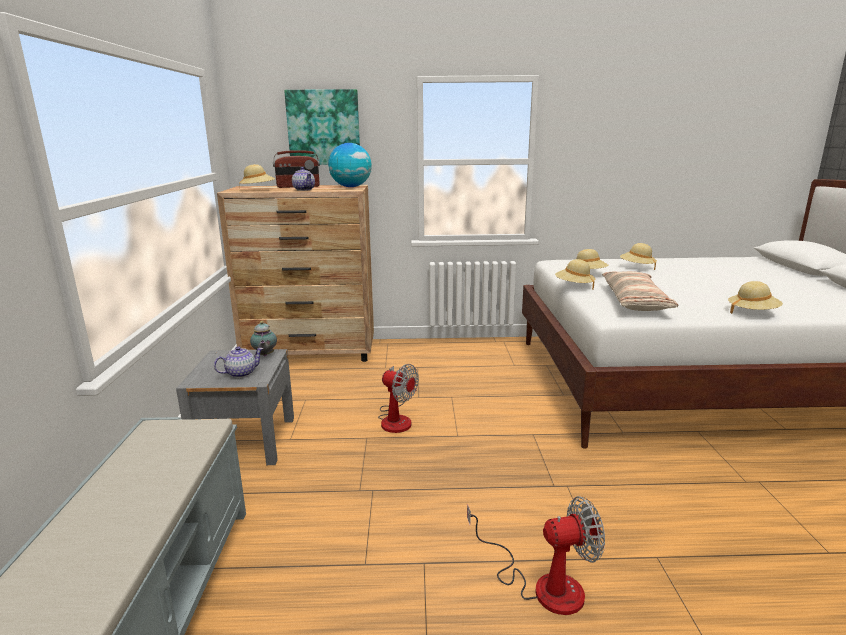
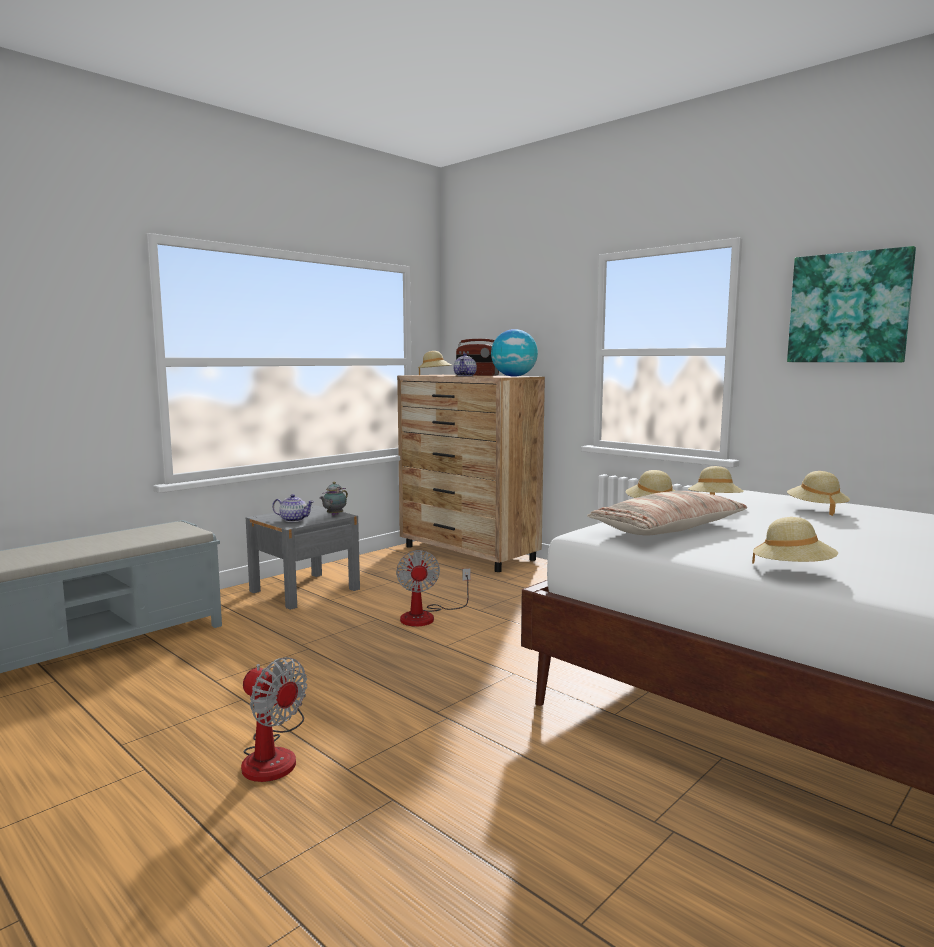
camera: 45 degrees right, 10 degrees down
(324, 127) = (513, 316): picture -> picture (848, 308)

